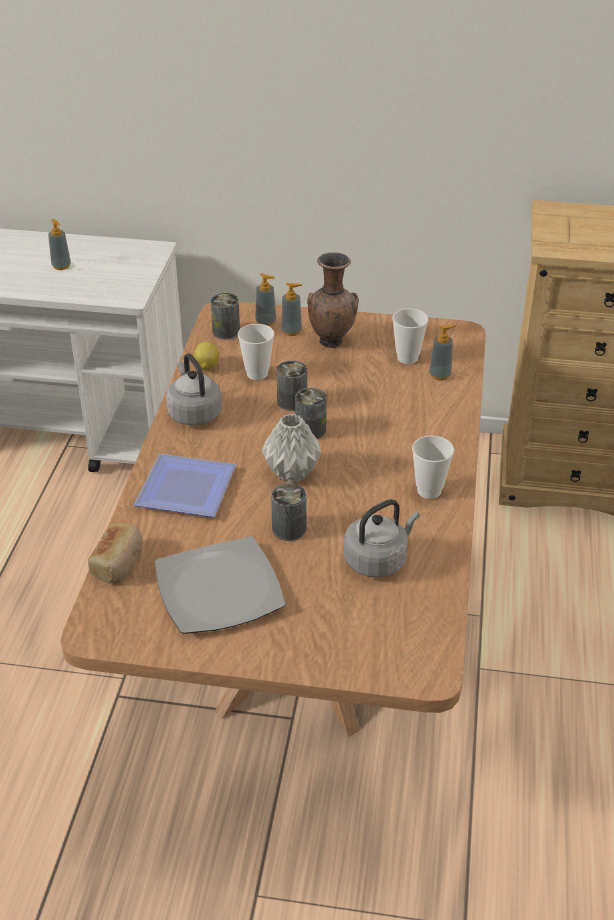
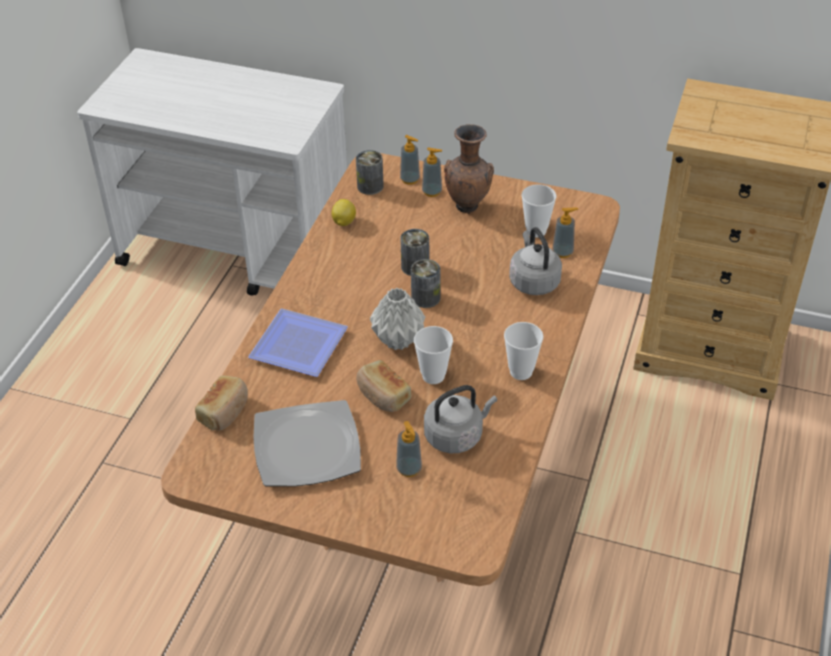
camera: 10 degrees right, 5 degrees up
(61, 266) = (231, 102): soap dispenser -> soap dispenser (409, 469)
(193, 413) = (321, 269): grey kettle -> grey kettle (533, 281)
(257, 374) = (389, 234): cup -> cup (433, 376)
(289, 529) = (382, 395): can -> bread

